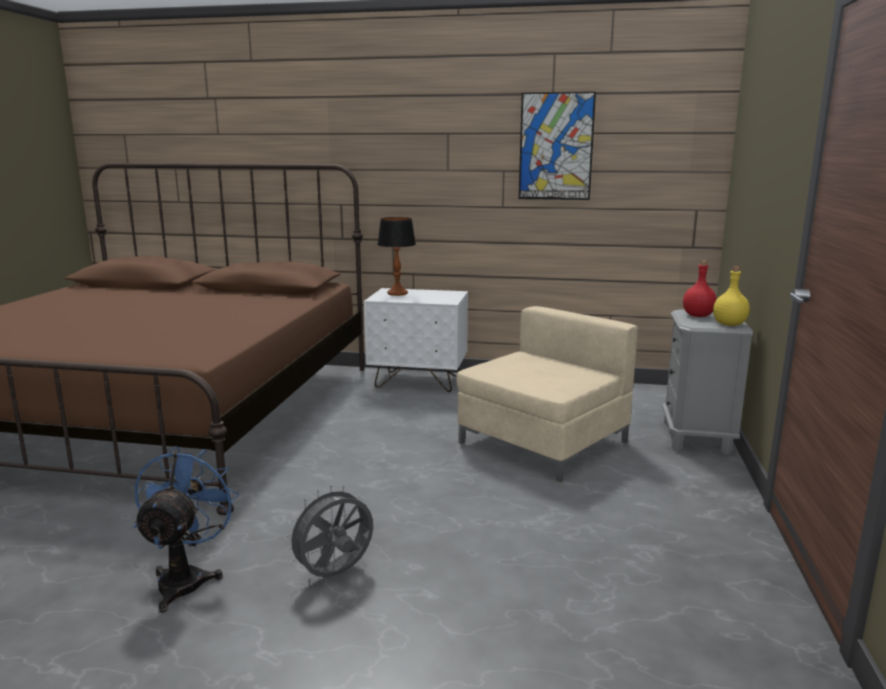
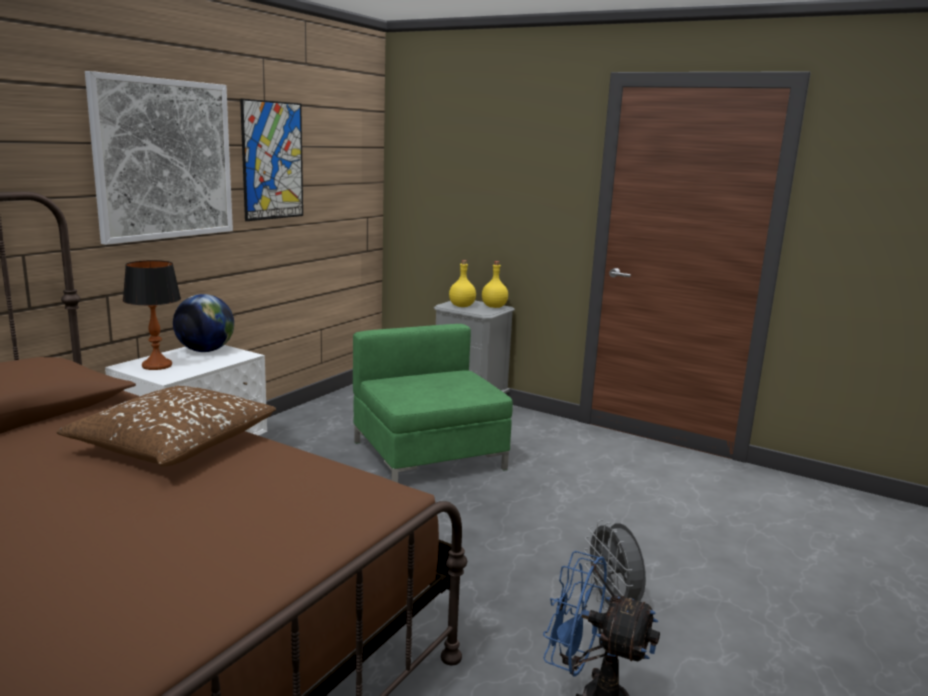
camera: 70 degrees left, 0 degrees up
(250, 314) = (174, 444): none -> brown pillow
(443, 145) = (164, 159): none -> picture
(443, 294) = (205, 351): none -> globe
(541, 443) = (428, 456): beige armchair -> green armchair
(698, 316) = (462, 306): red bottle -> yellow bottle

